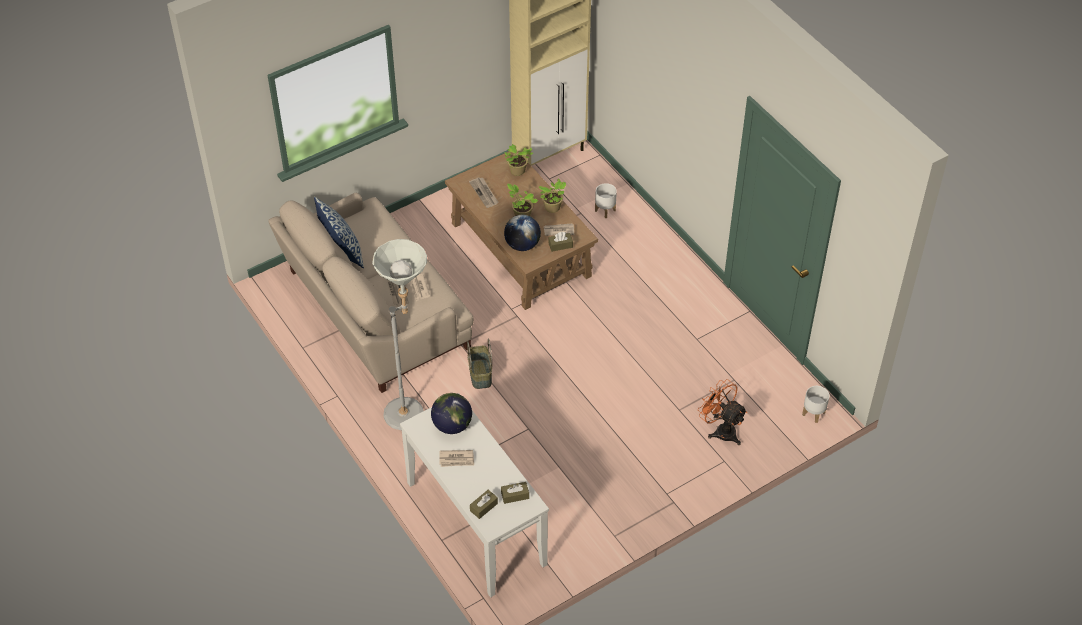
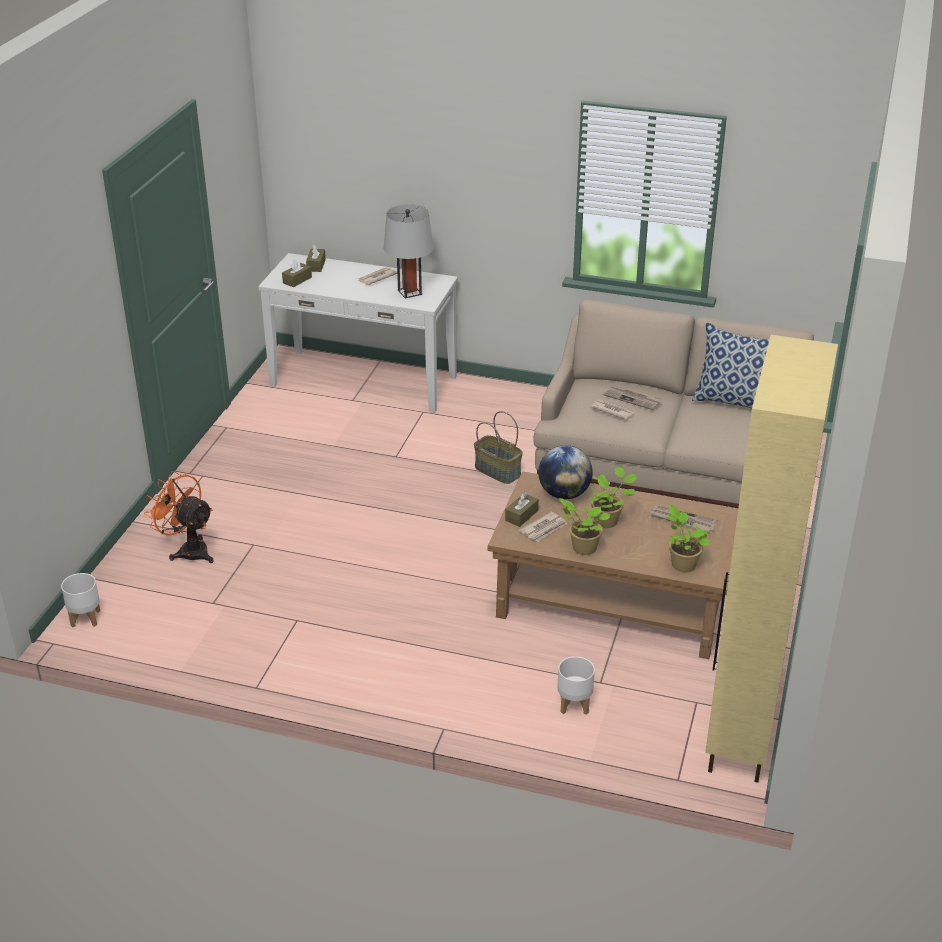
camera: 140 degrees right, 15 degrees down
(411, 410) = (523, 417): grey floor lamp -> none
(452, 425) = (409, 292): globe -> grey table lamp
(721, 430) = (188, 550): orange fan -> orange fan turned 150 degrees counterclockwise

